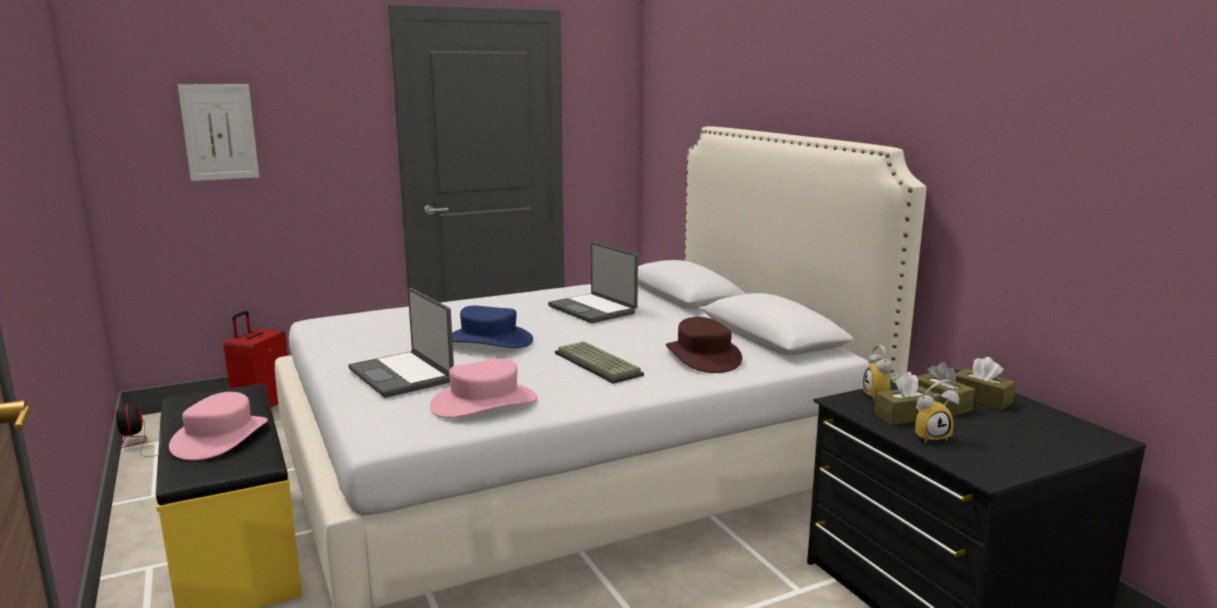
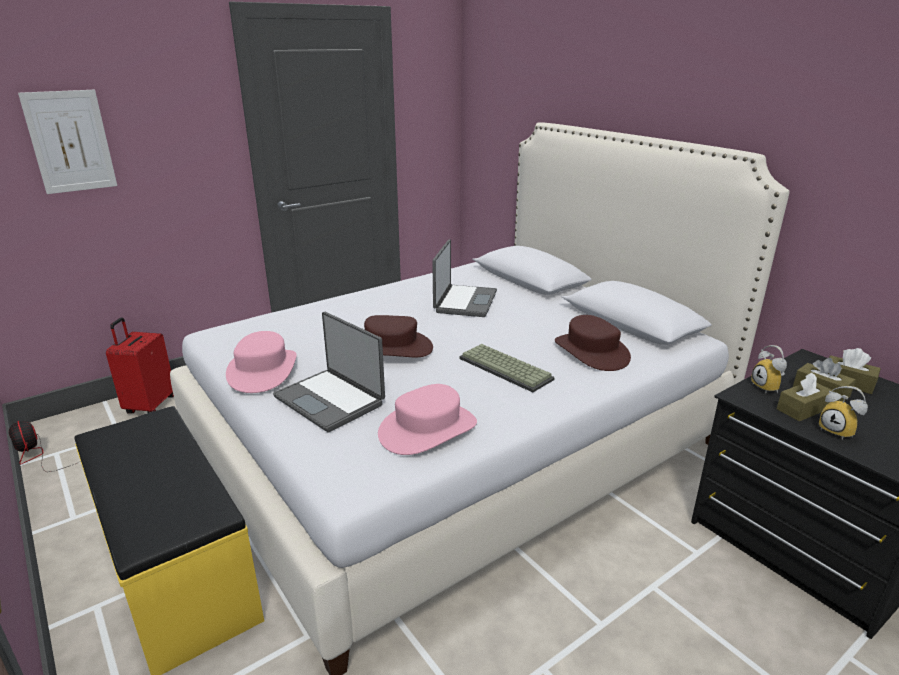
camera: 10 degrees left, 10 degrees up
(220, 437) = (157, 483): pink hat -> pink hat (262, 370)
(489, 340) = (391, 348): blue hat -> brown hat
(593, 309) = (464, 302): laptop -> laptop turned 120 degrees counterclockwise
(930, 436) = (838, 431): alarm clock -> alarm clock turned 75 degrees clockwise

